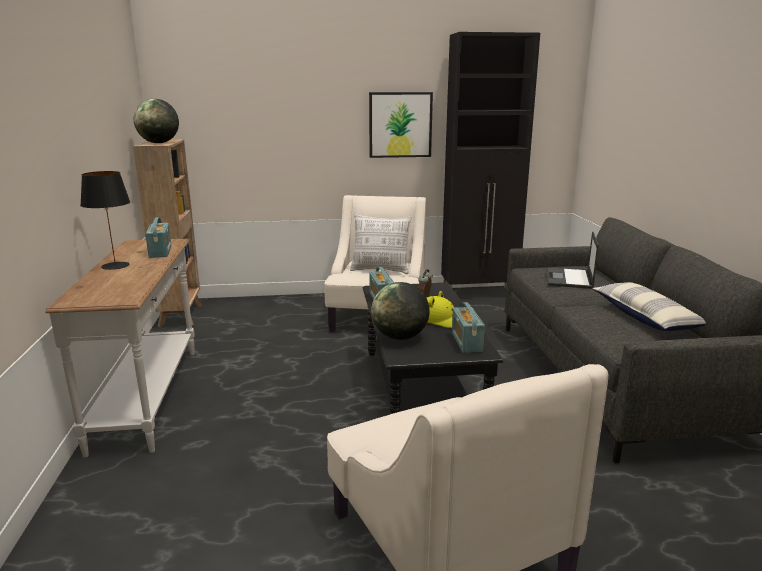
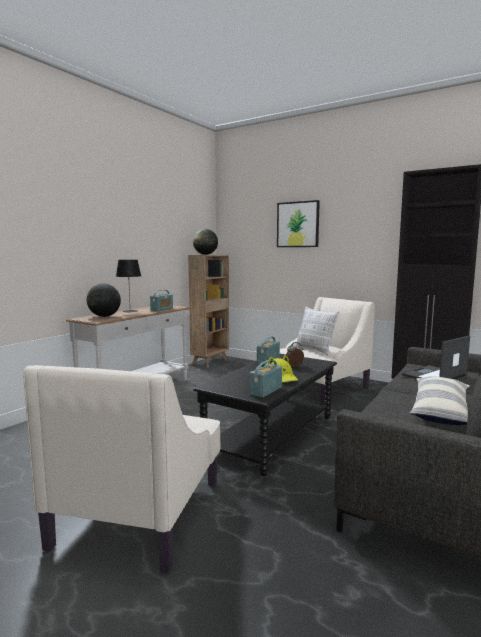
camera: 40 degrees right, 10 degrees down
(400, 125) = (368, 247): picture -> picture (298, 224)
(400, 337) = (233, 378): globe -> globe (104, 316)

